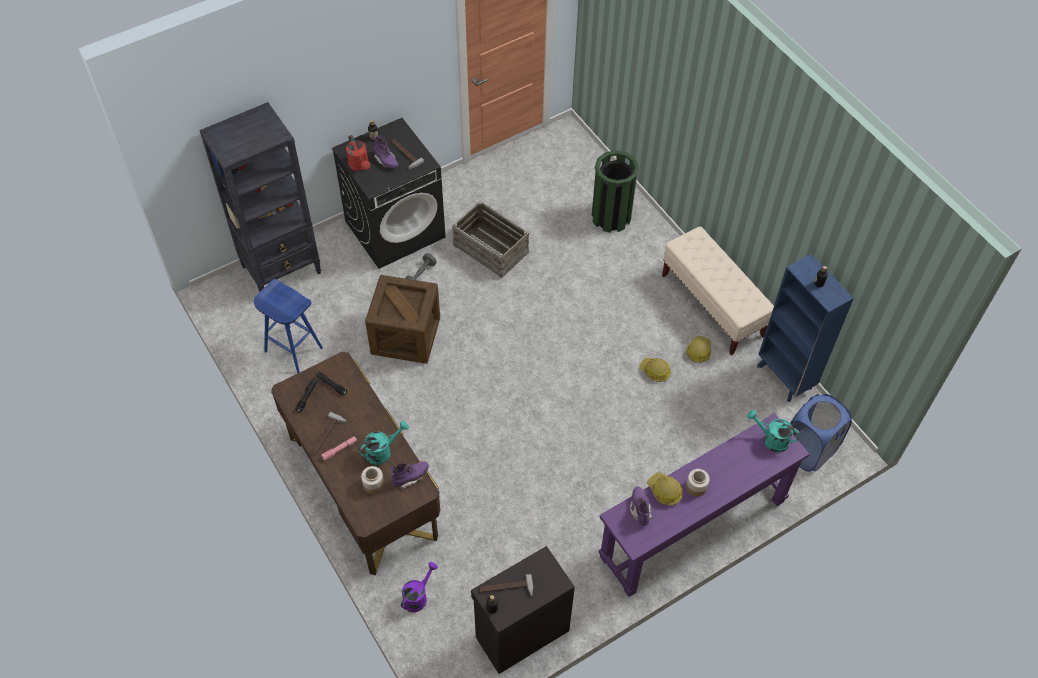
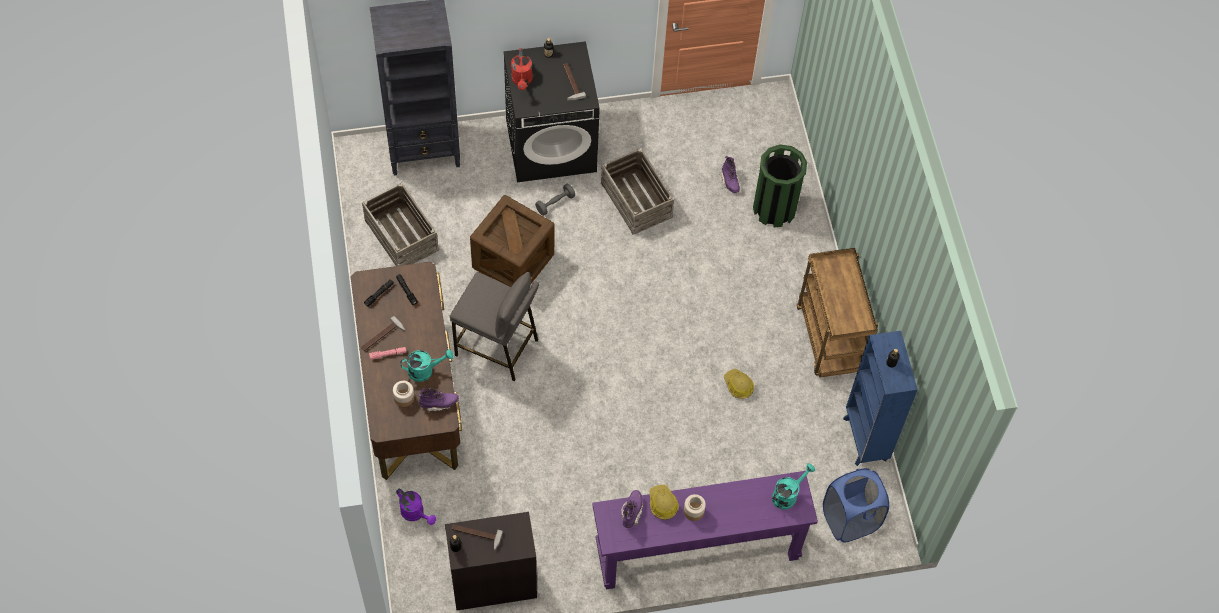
camera: 20 degrees right, 5 degrees up
(292, 349) = (401, 236): blue stool -> crate
(386, 161) = (549, 83): purple boot -> purple boot (730, 181)
(418, 596) = (415, 513): purple watering can -> purple watering can turned 75 degrees clockwise
(425, 416) = (497, 347): none -> grey stool
(698, 351) = (792, 381): hard hat -> none
(712, 306) = (830, 340): beige bench -> brown cart
(771, 439) = (787, 494): turquoise watering can -> turquoise watering can turned 90 degrees clockwise

